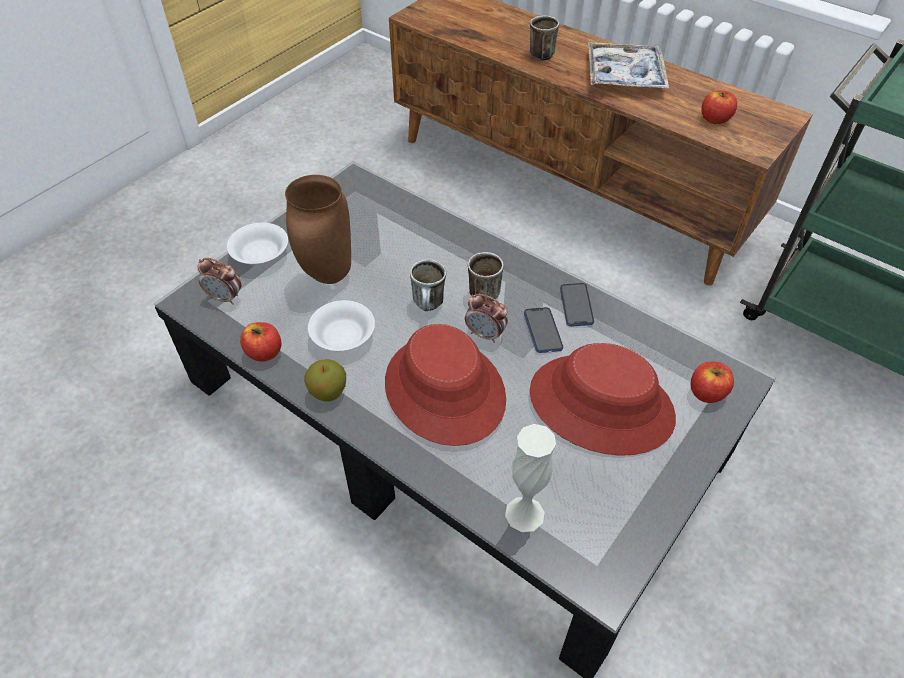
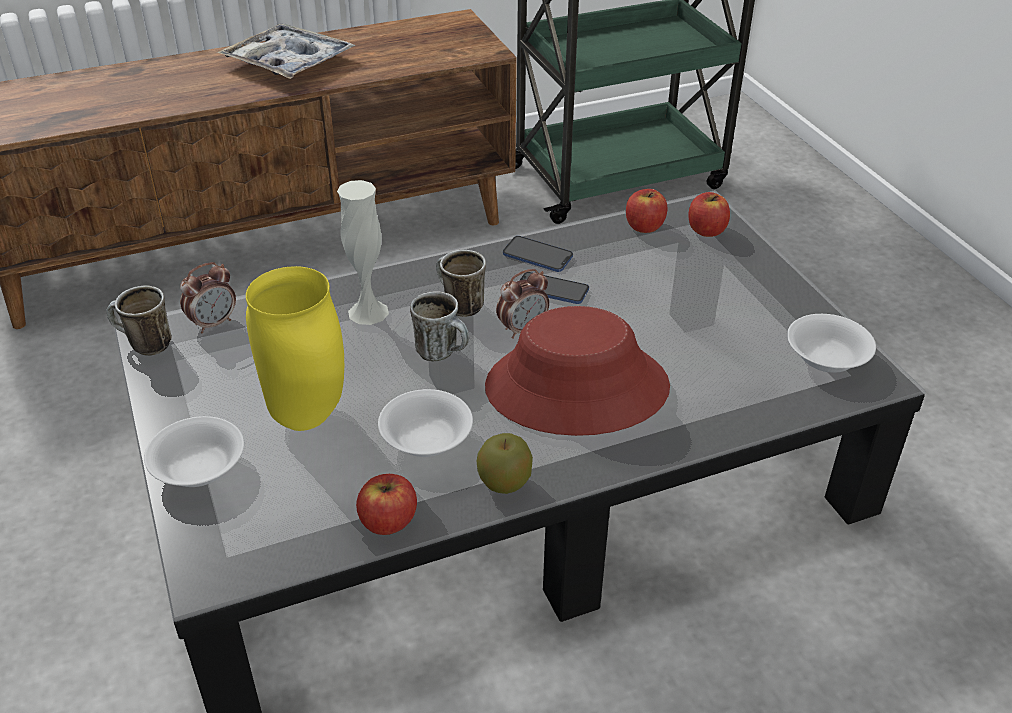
camera: 60 degrees left, 10 degrees down
(225, 298) = (247, 531): alarm clock -> alarm clock (213, 323)
(326, 275) = (305, 418): brown vase -> yellow vase
(524, 514) = (772, 394): white vase -> white vase (368, 312)
(538, 53) = (176, 91): mug -> mug (144, 346)
(598, 537) = (825, 358): none -> white bowl
(601, 404) = (675, 293): red hat -> none
(715, 119) = (419, 50): apple -> apple (644, 226)

